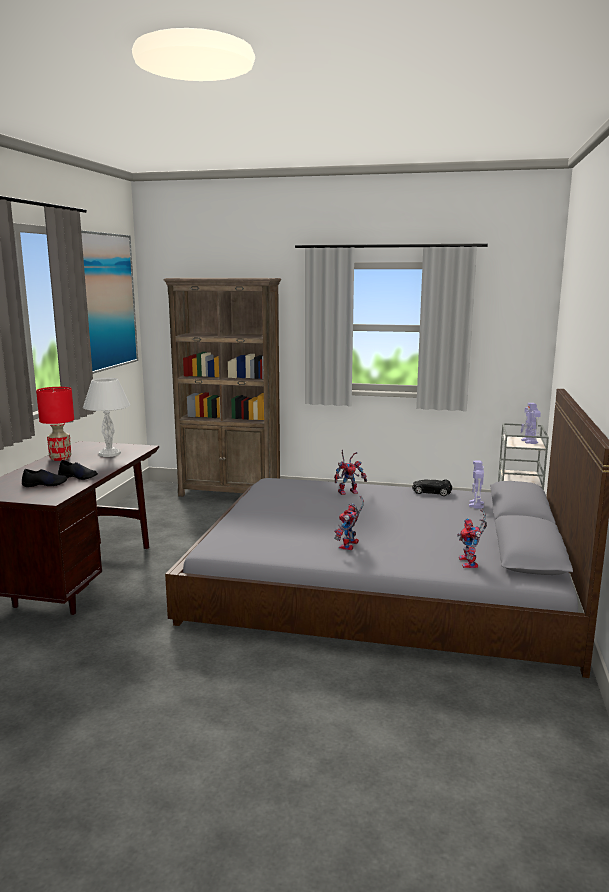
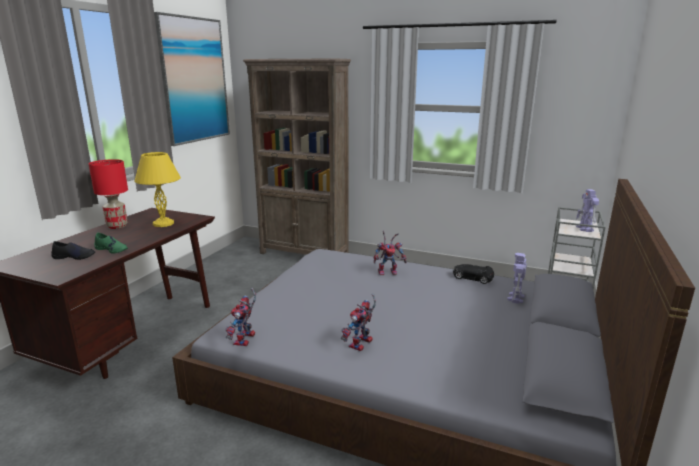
camera: 10 degrees right, 5 degrees up
(78, 477) = (112, 249): black shoe -> green shoe
(110, 454) = (164, 224): white table lamp -> yellow table lamp
(471, 564) = (488, 387): toy robot -> toy robot (245, 341)

